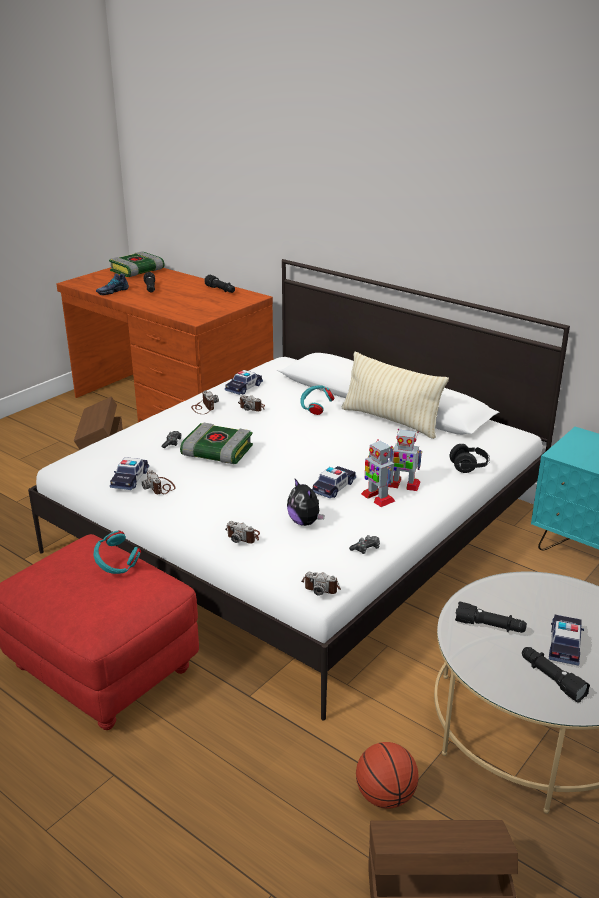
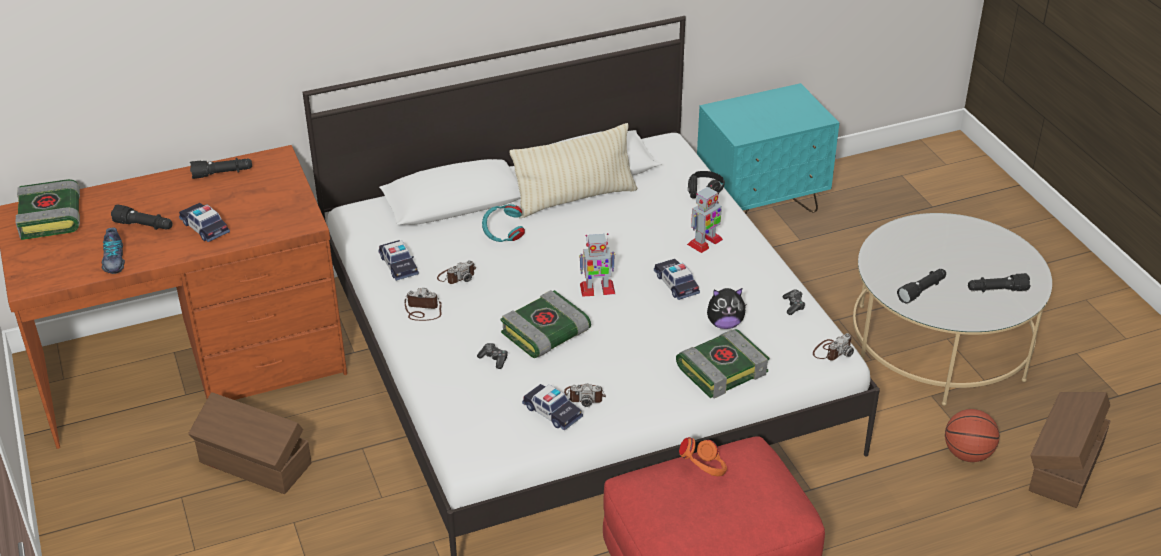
camera: 60 degrees left, 10 degrees up
(117, 567) = (704, 470): turquoise headphones -> orange headphones
(243, 536) = (722, 369): camera -> book
(377, 497) = (715, 266): toy robot -> toy robot (597, 289)
(564, 645) = (964, 266): toy car -> toy car (205, 227)

